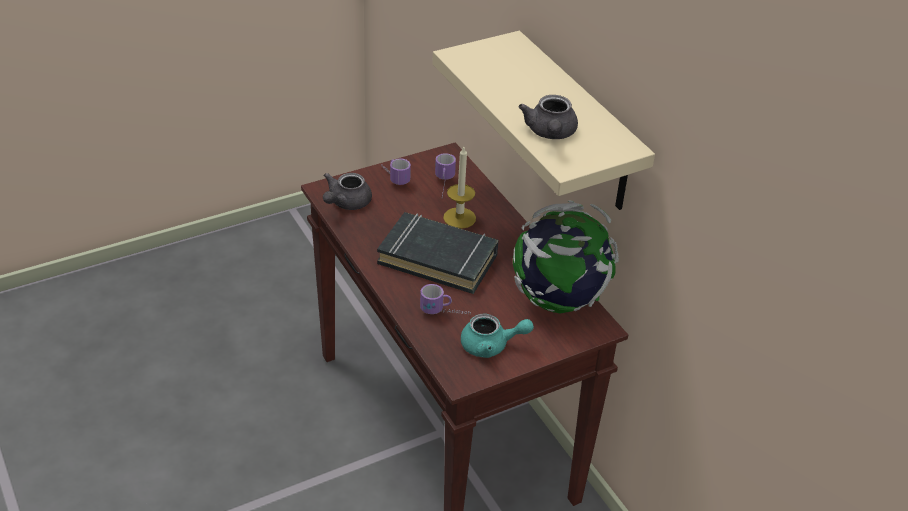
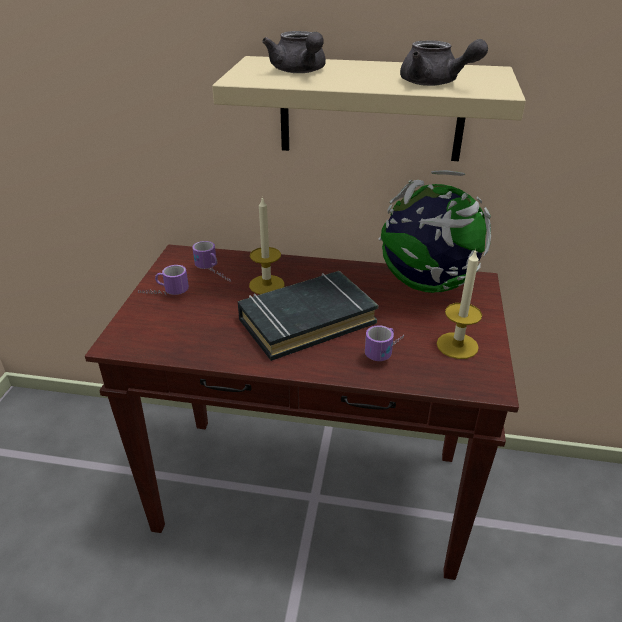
camera: 50 degrees left, 5 degrees down
(346, 203) = (156, 338): grey teapot -> grey teapot (300, 71)
(491, 346) = (457, 345): turquoise teapot -> candle

